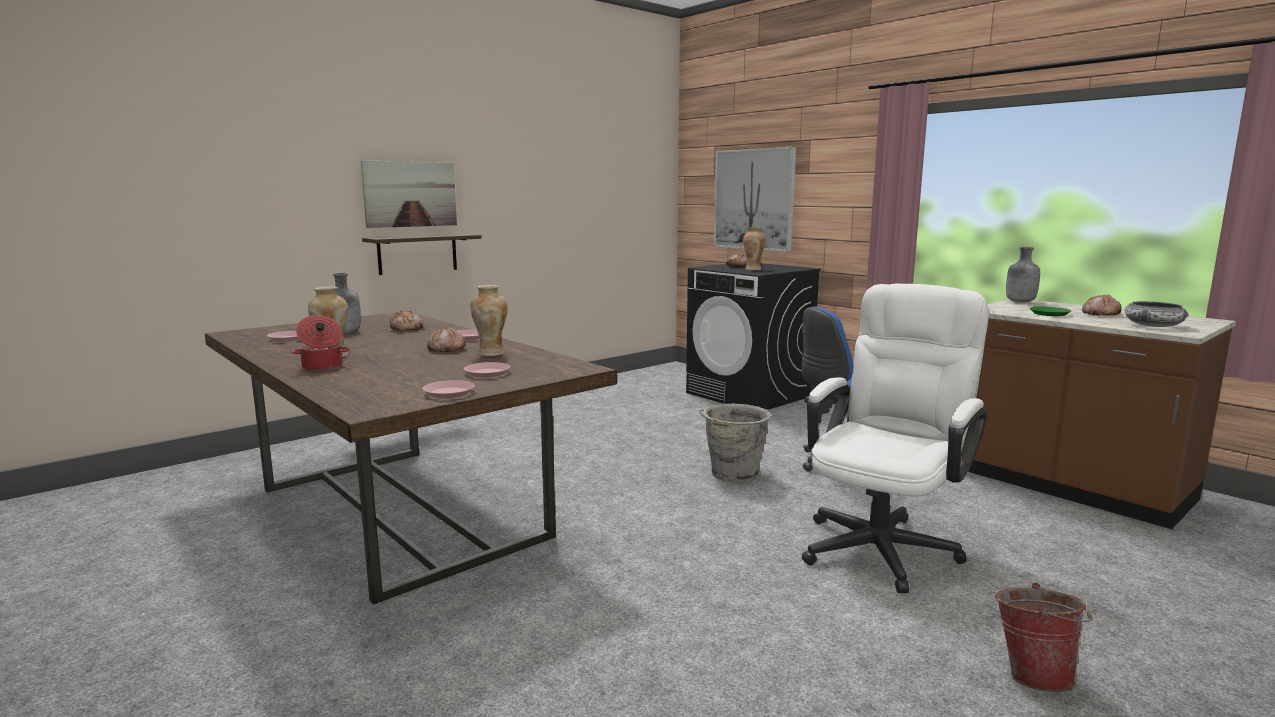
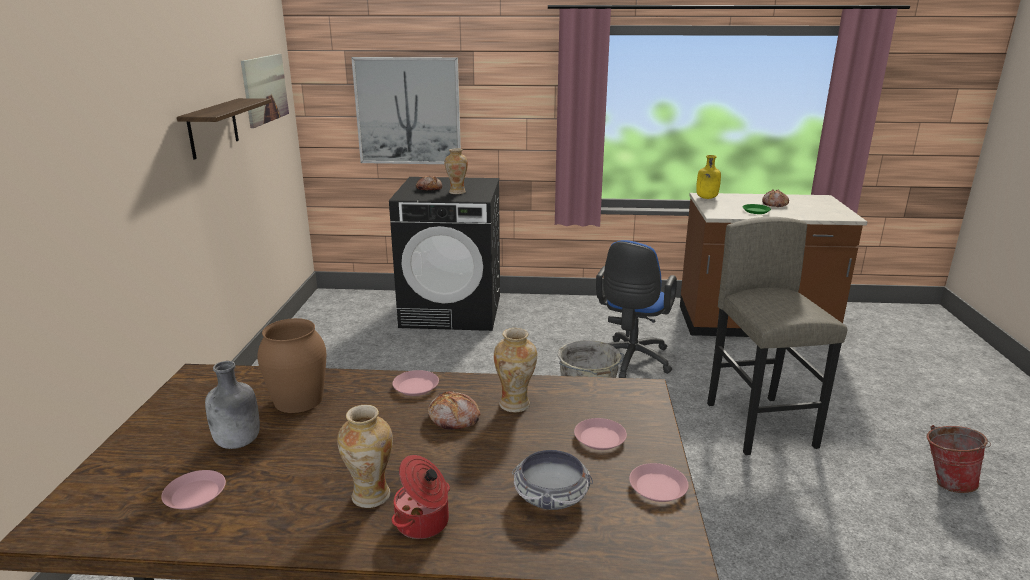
camera: 45 degrees left, 10 degrees up
(407, 328) = (299, 399): bread -> brown vase
(410, 194) = (88, 185): picture -> picture (265, 89)
(417, 254) = (112, 268): shelf -> shelf (213, 128)
(884, 544) = (760, 425): white office chair -> grey stool
(1019, 302) = (706, 198): grey bottle -> yellow bottle
(1153, 326) = (824, 212): bowl -> bowl (551, 495)

